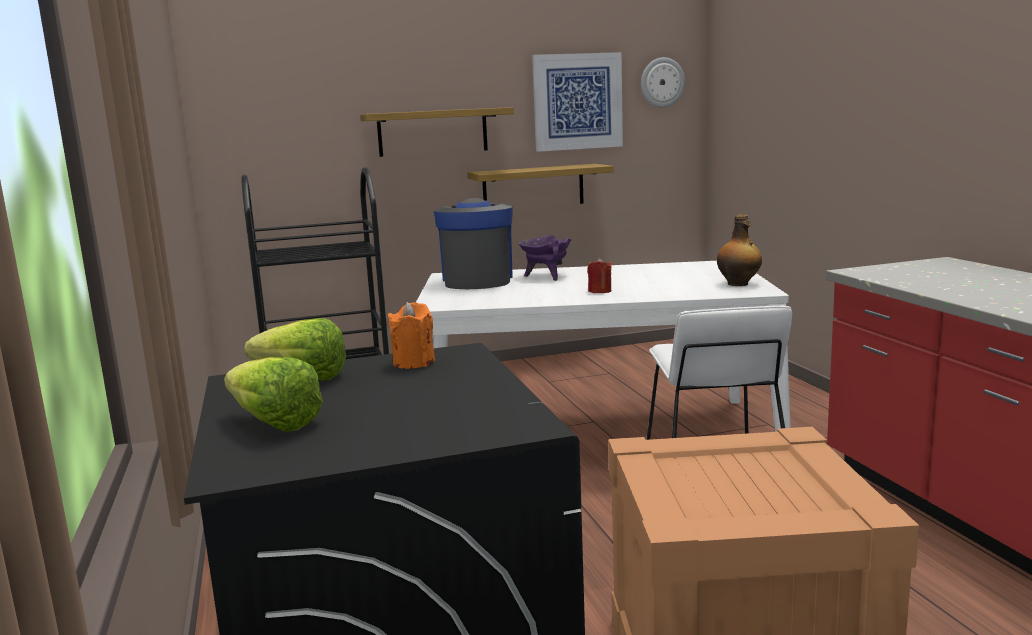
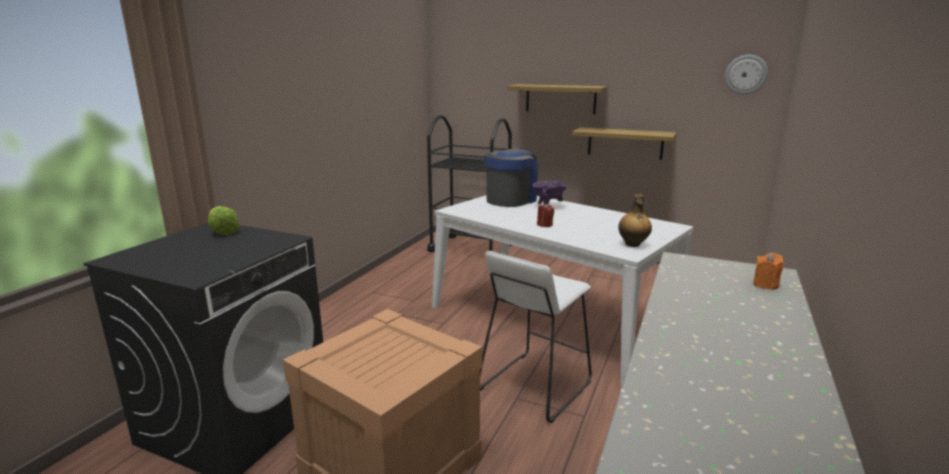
camera: 40 degrees right, 5 degrees up
(270, 421) = (167, 245): lettuce -> none
(414, 362) = (264, 237): orange candle -> orange candle (765, 285)
(577, 102) = (668, 85): picture -> none

